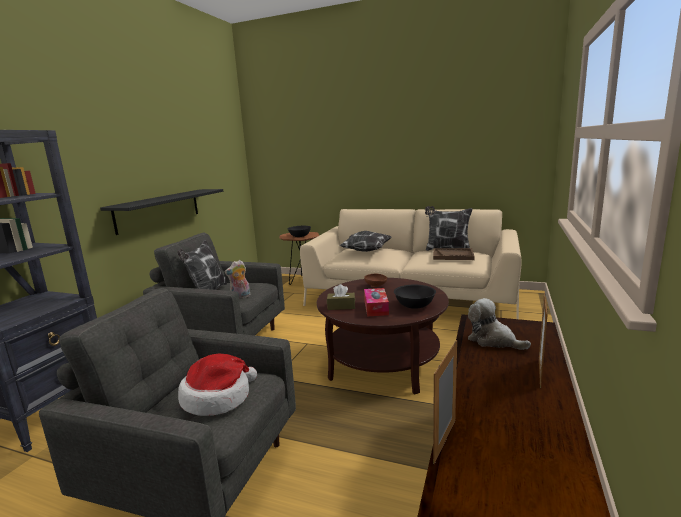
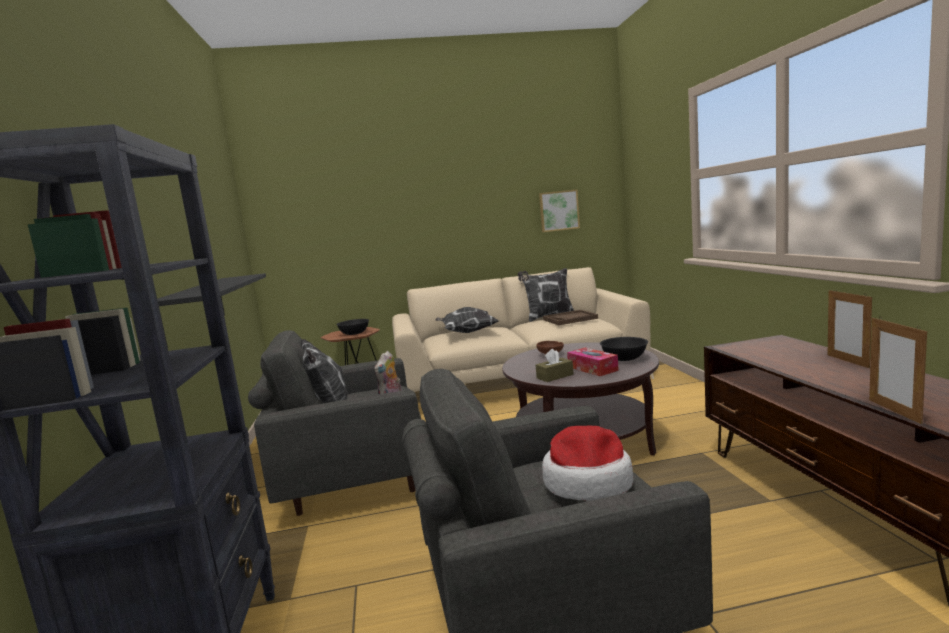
camera: 30 degrees left, 5 degrees down
(482, 153) = (558, 211): none -> picture
(493, 340) = (771, 354): plush toy -> none

